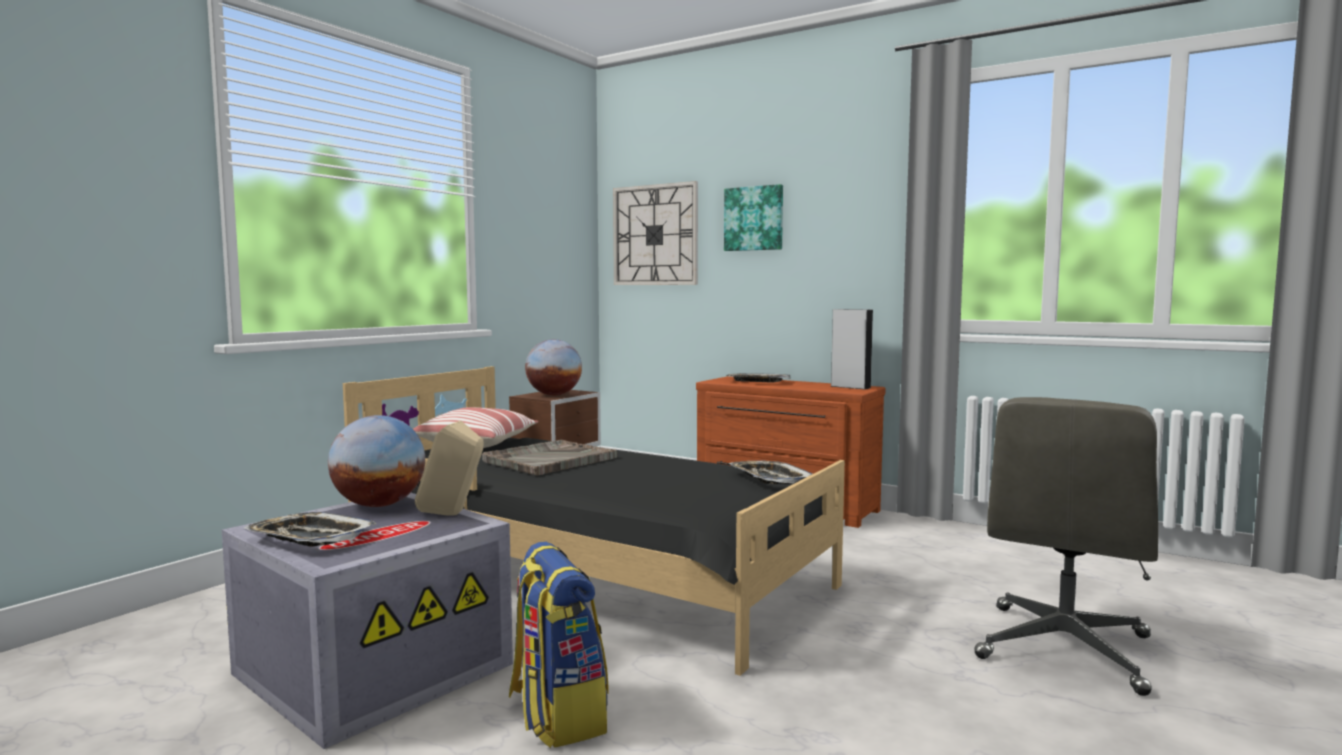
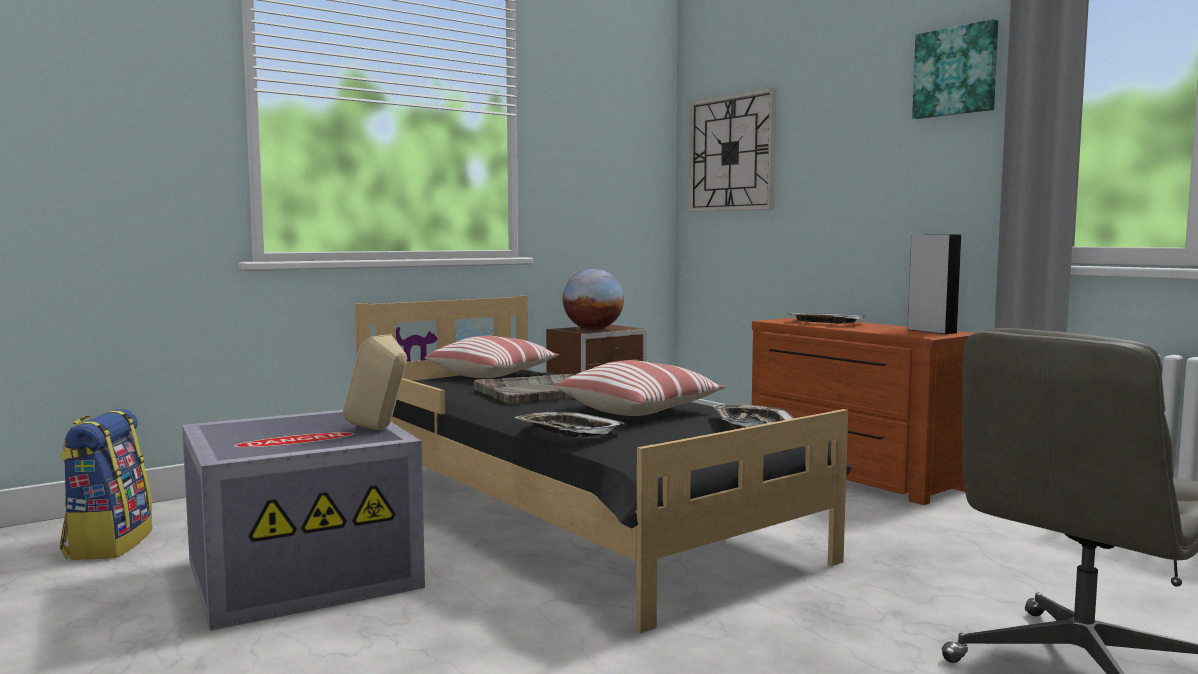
camera: 20 degrees right, 0 degrees up
(311, 538) = (239, 437): tray -> tray (568, 432)
(379, 505) = (329, 417): globe -> none
(556, 715) = (426, 638): backpack -> backpack (108, 544)
(660, 472) = (639, 410): none -> pillow
(754, 218) = (835, 128): picture -> picture (956, 71)

